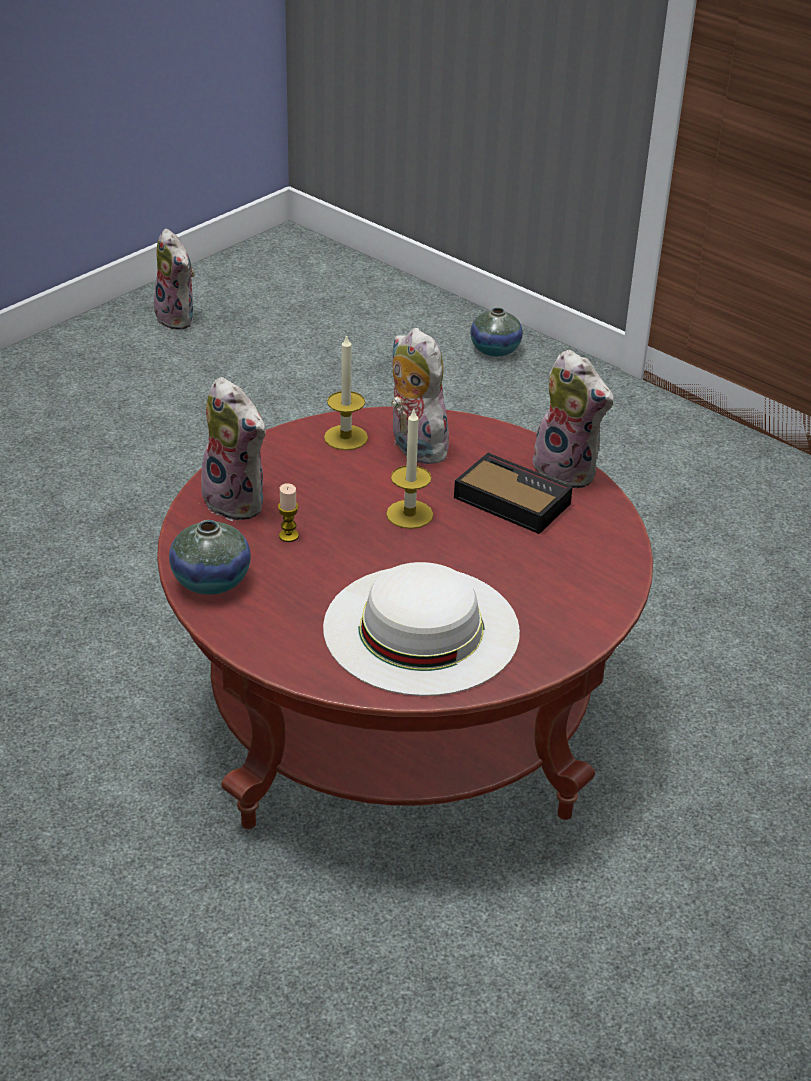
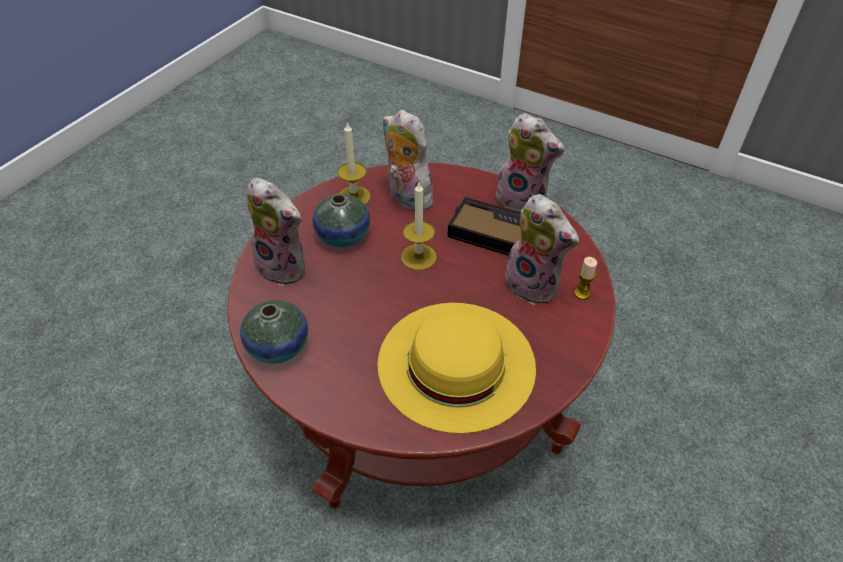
camera: 10 degrees left, 10 degrees up
(178, 319) = (208, 104): plush toy -> plush toy (535, 284)
(288, 536) = (331, 292): candle -> candle (581, 293)
(421, 629) = (456, 364): white hat -> yellow hat
(495, 350) = (417, 100): vase -> vase (343, 236)

